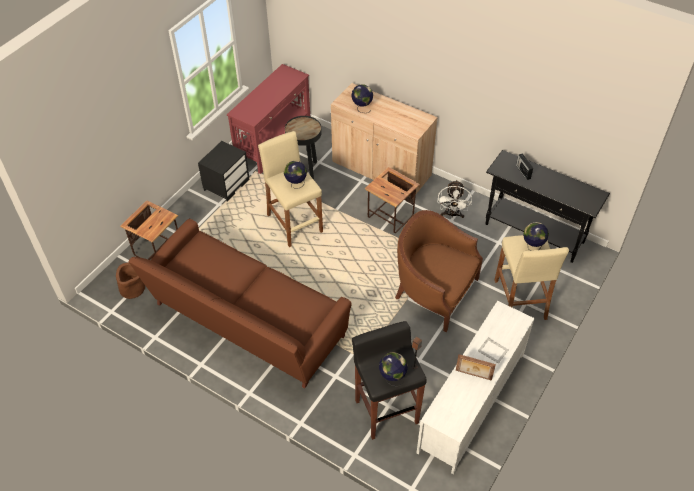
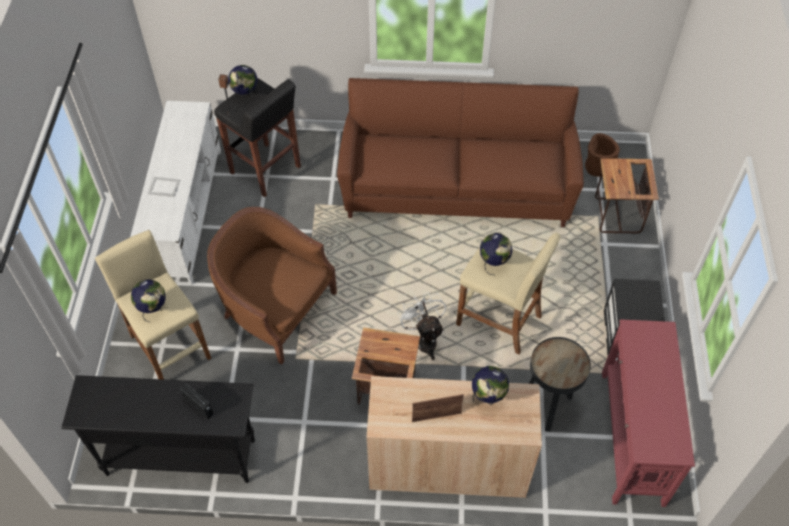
camera: 150 degrees right, 5 degrees up
(434, 292) = (277, 310): brown armchair -> brown armchair turned 150 degrees counterclockwise
(452, 214) = (306, 433): white fan -> white fan (424, 339)
(473, 375) = (175, 156): picture frame -> picture frame (436, 416)

